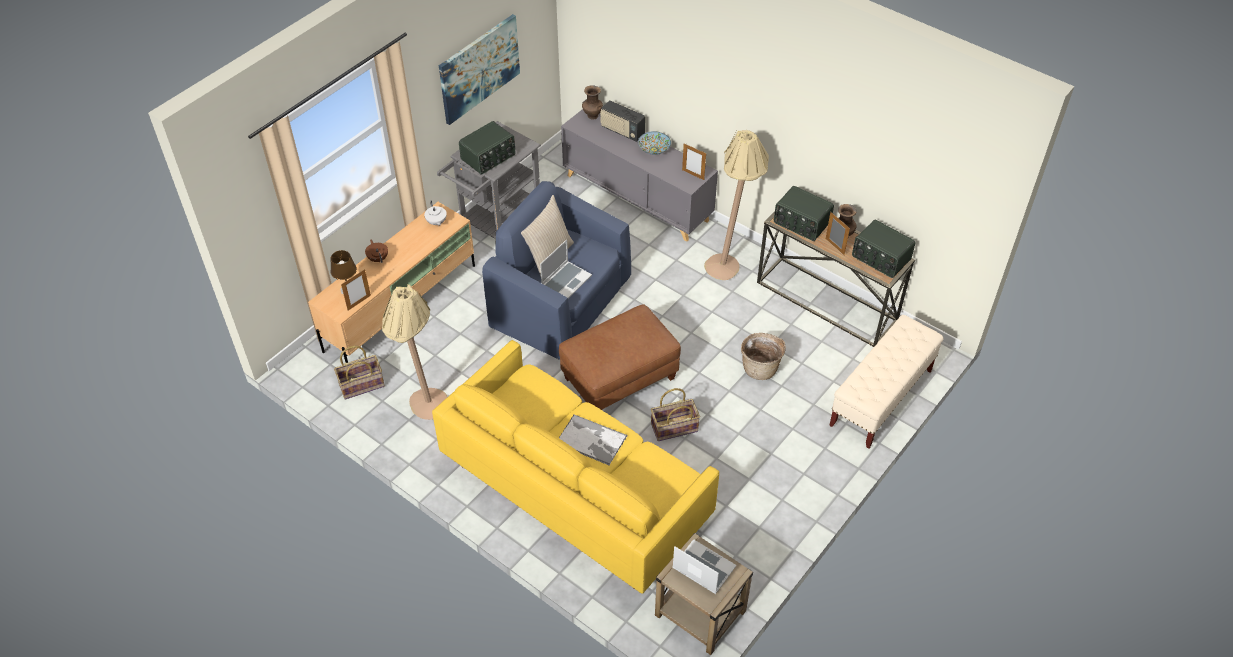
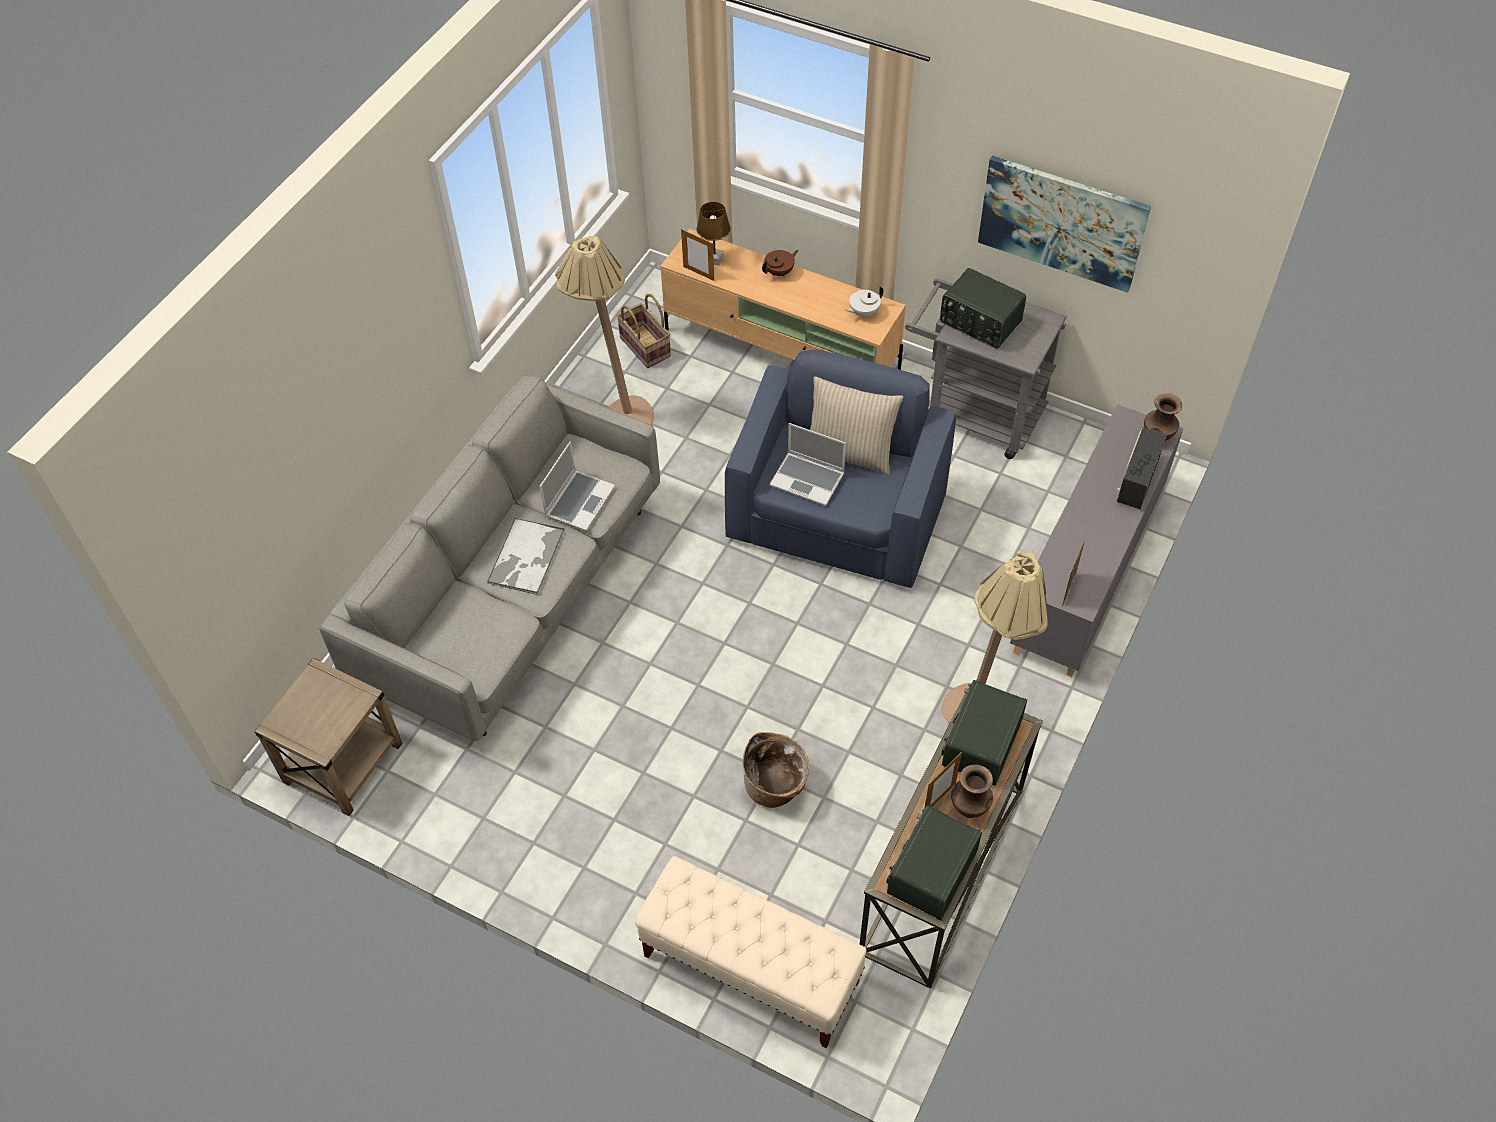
camera: 80 degrees right, 5 degrees up
(576, 492) = (514, 595): yellow sofa -> grey sofa
(619, 378) = (714, 611): brown ottoman -> none
(654, 150) = (1108, 528): bowl -> none
(674, 428) = (638, 690): basket -> none
(702, 568) = (327, 707): laptop -> laptop (579, 501)

